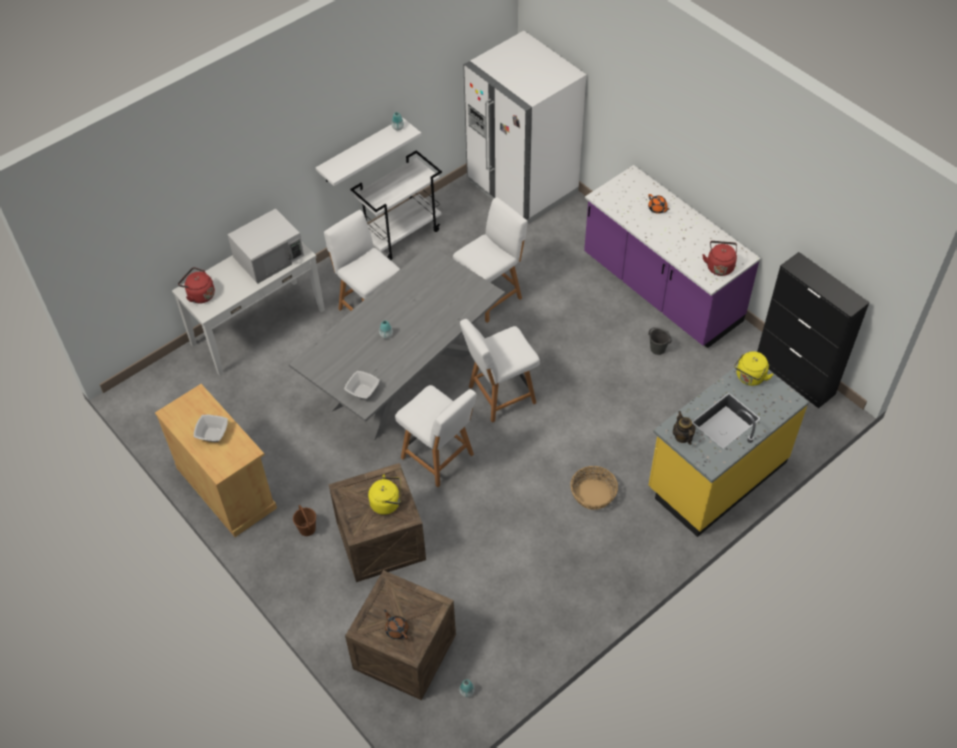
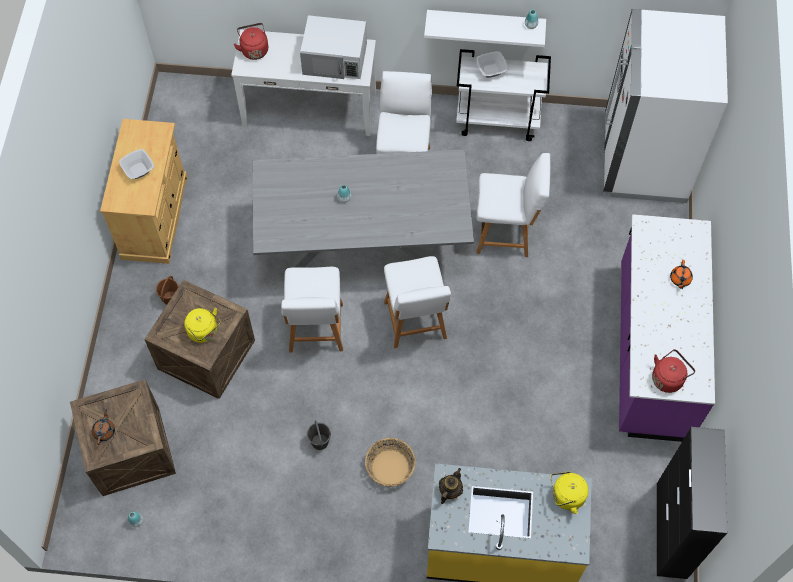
camera: 45 degrees right, 10 degrees up
(363, 391) = (276, 229): bowl -> bowl (491, 71)
(499, 396) = (415, 322): white chair -> white chair turned 120 degrees counterclockwise
(658, 349) = (585, 399): grey bucket -> grey bucket (320, 442)

